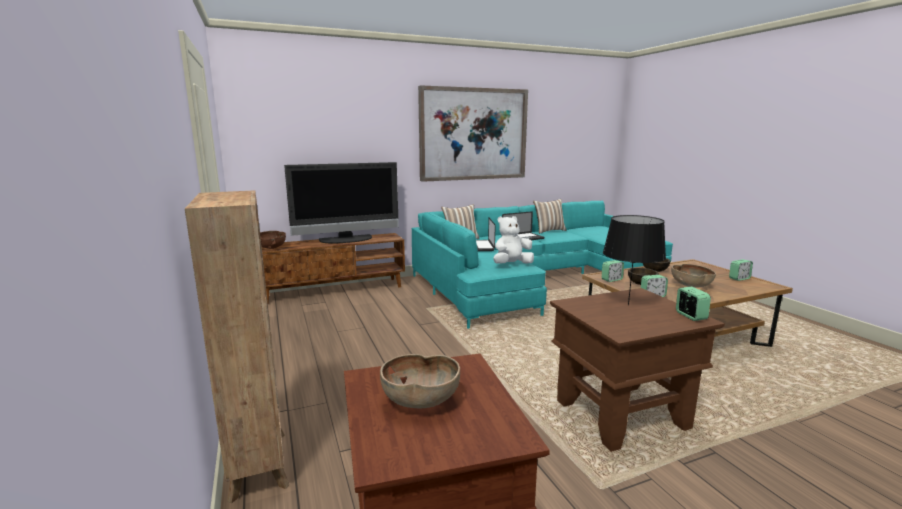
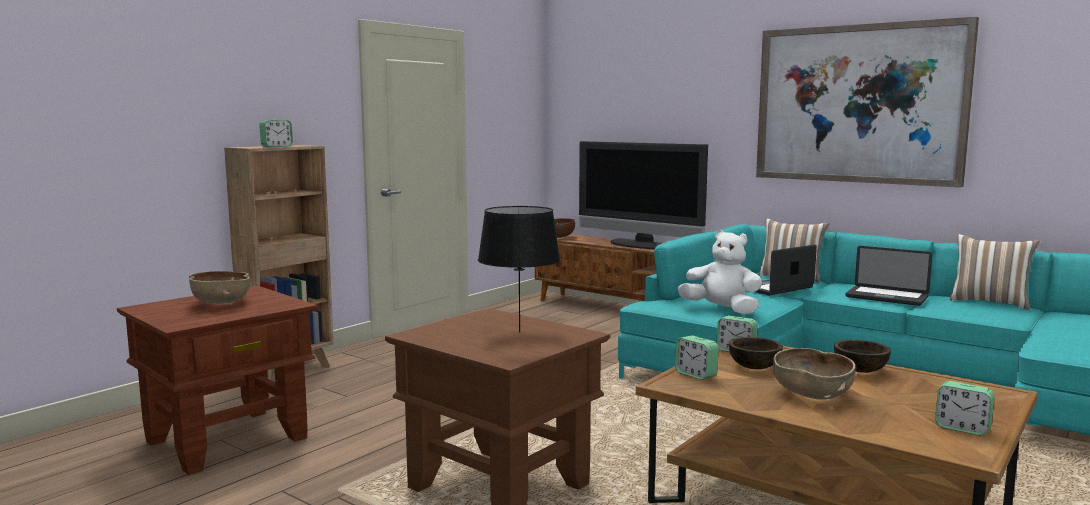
camera: 60 degrees right, 5 degrees down
(690, 316) = (515, 356): alarm clock -> alarm clock (276, 146)

